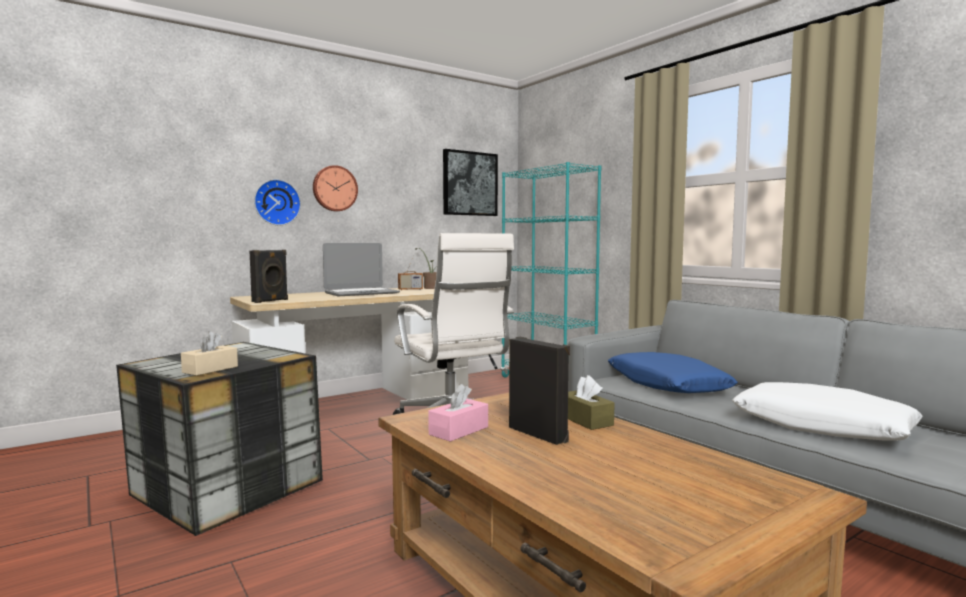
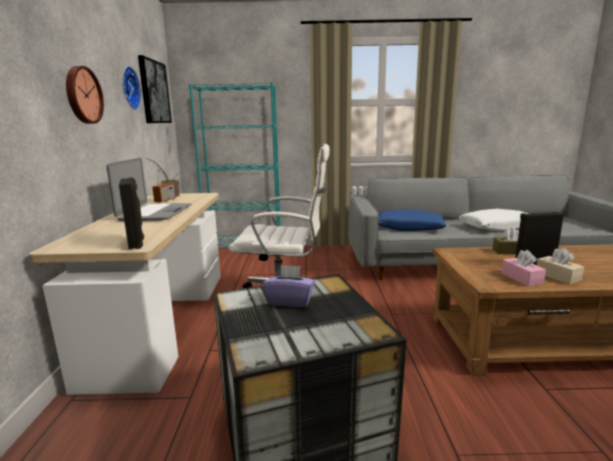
camera: 55 degrees left, 10 degrees up
(210, 369) = (351, 320): beige tissue box -> beige tissue box (557, 276)
(237, 354) = (290, 301): none -> purple tissue box
(276, 202) = (41, 114): wall clock -> wall clock (128, 88)

